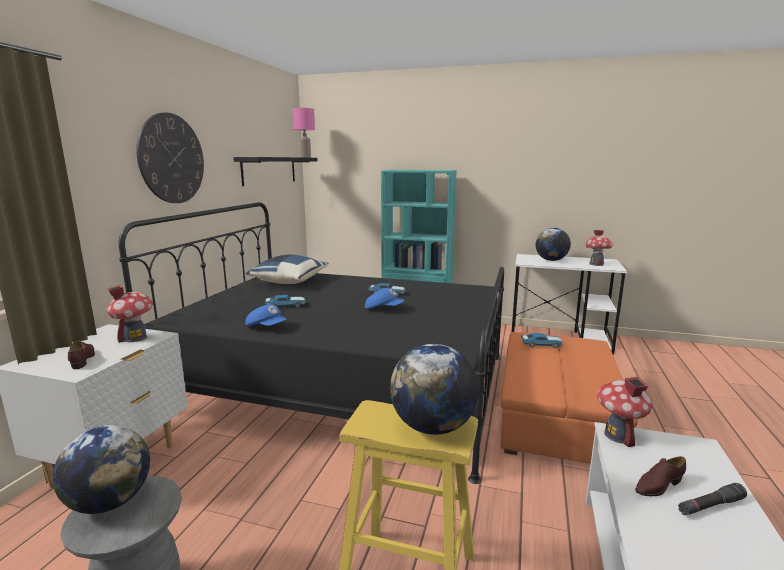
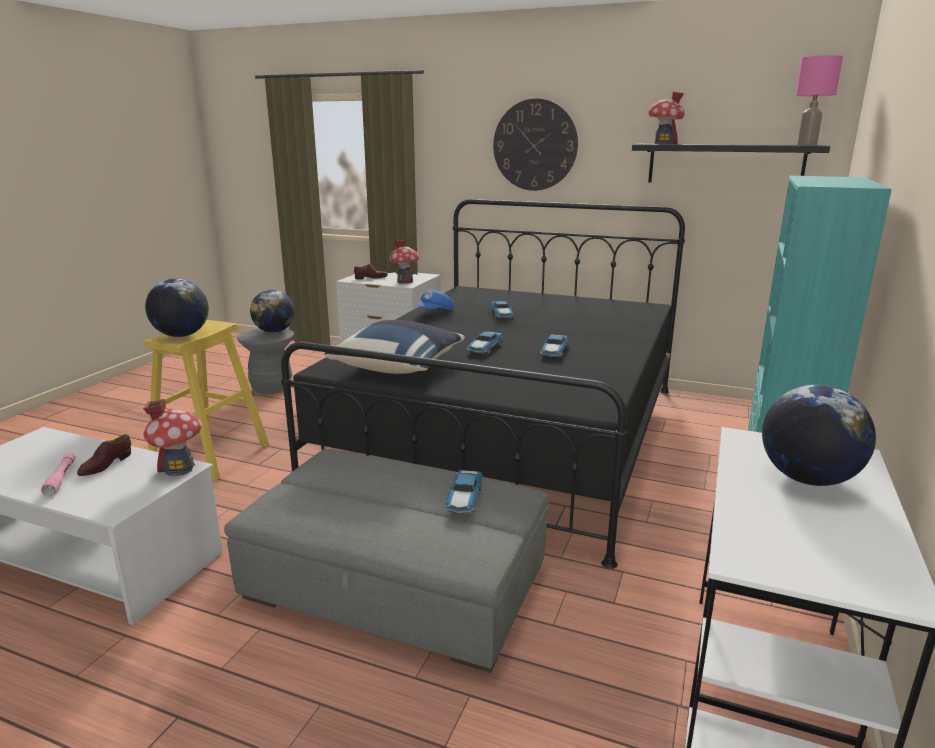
camera: 95 degrees right, 5 degrees up
(289, 281) = (605, 312): blue pillow -> blue pillow (399, 367)
(383, 309) = (485, 348): blue cap -> toy car
(557, 414) = (395, 583): orange ottoman -> grey ottoman
(596, 264) = (795, 542): toy house -> toy house (663, 143)
(658, 485) = (105, 465): brown shoe -> brown shoe turned 135 degrees counterclockwise
(710, 506) = (61, 479): black flashlight -> pink flashlight

